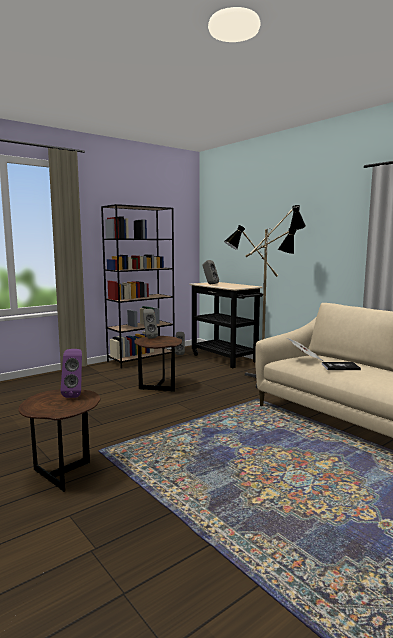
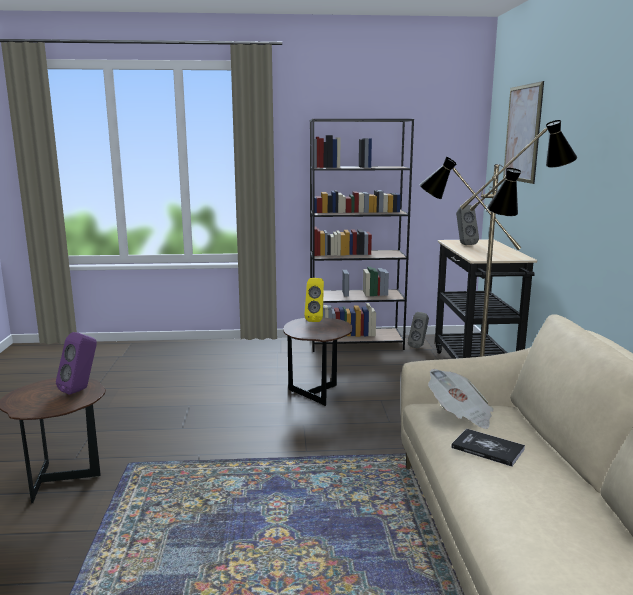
camera: 35 degrees right, 5 degrees up
(149, 338) = (315, 320): grey speaker -> yellow speaker
(235, 218) = (522, 133): none -> picture

